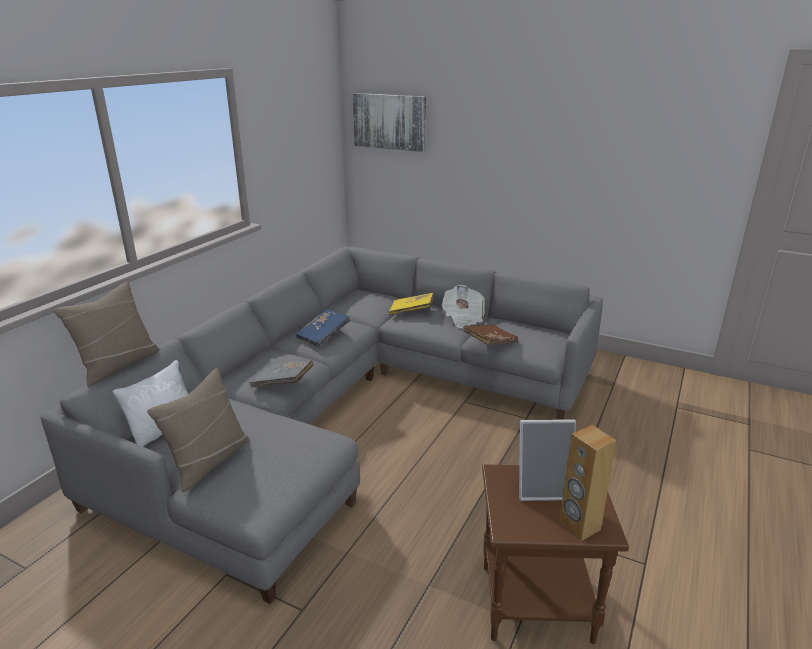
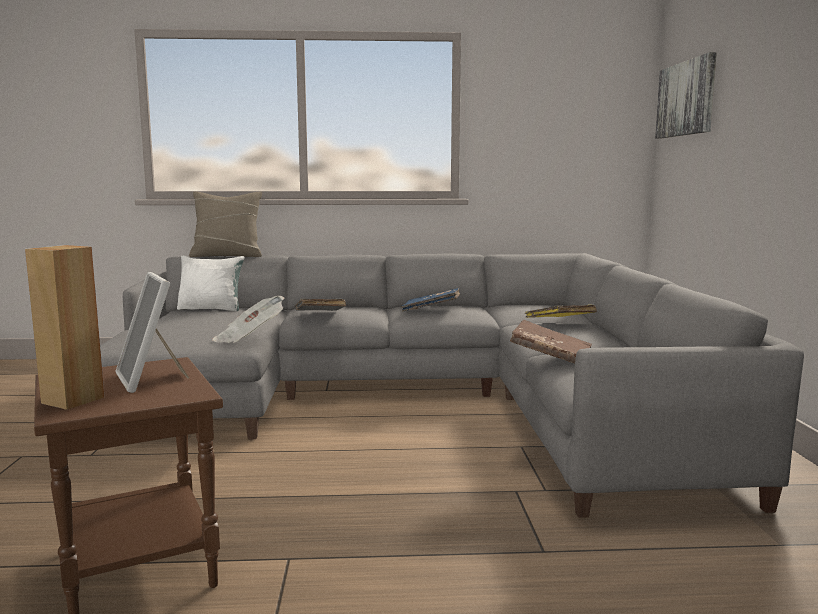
camera: 60 degrees right, 15 degrees down
(209, 461) = (172, 323): beige pillow -> none
(463, 318) = (592, 339): newspaper -> newspaper (249, 338)

